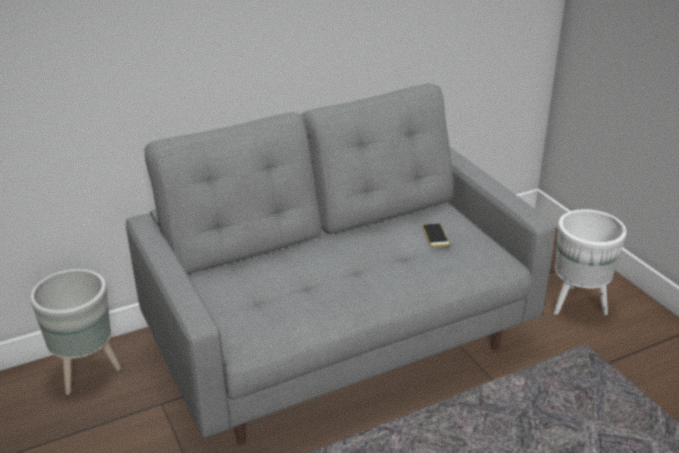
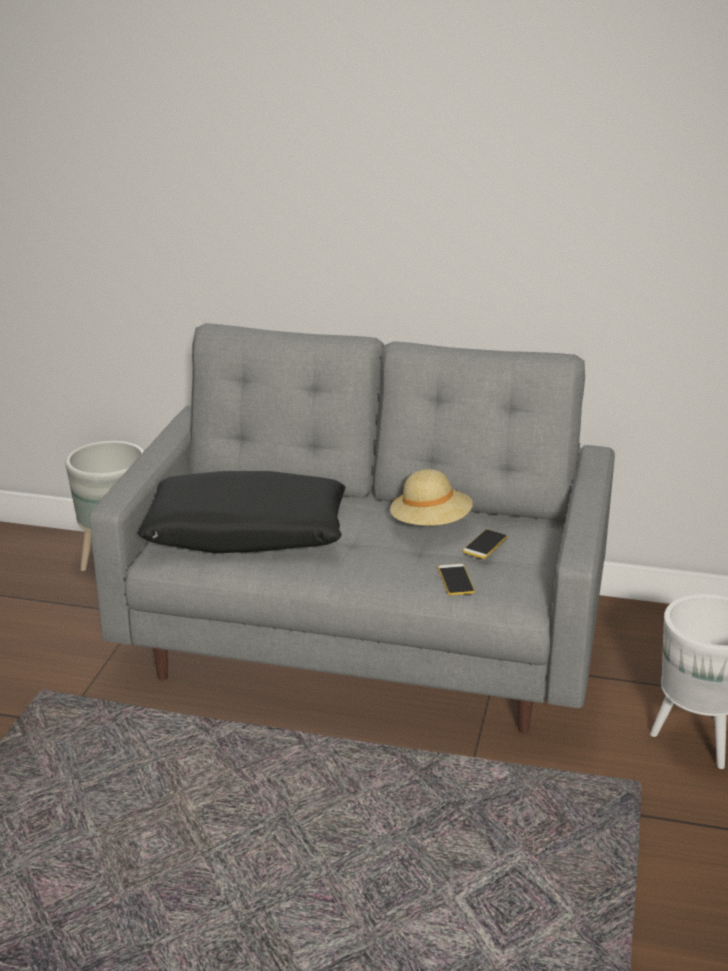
camera: 40 degrees right, 5 degrees down
(280, 297) = (246, 532): none -> black pillow
(386, 236) = (431, 524): none -> beige hat
(455, 266) = (456, 580): none -> phone

